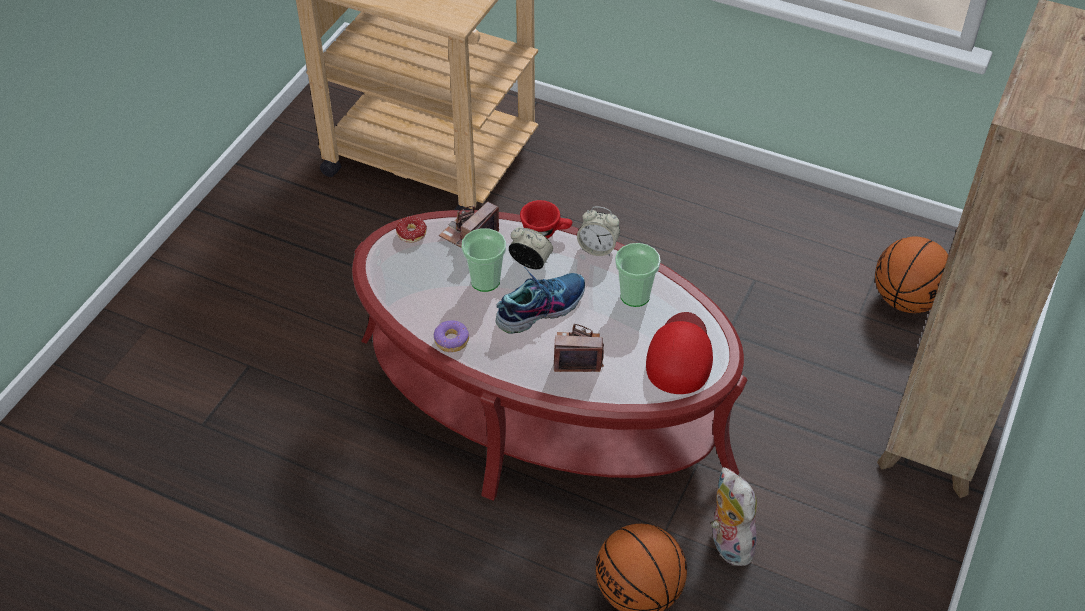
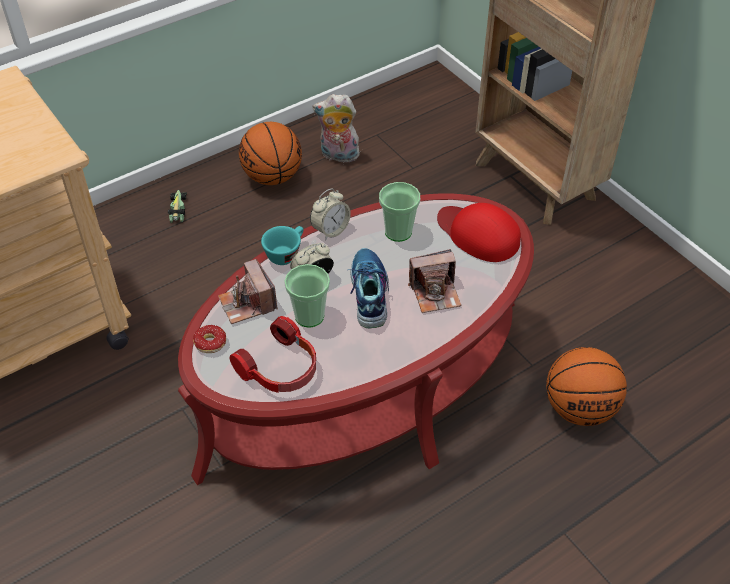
camera: 60 degrees left, 0 degrees up
(415, 289) = (281, 369): none -> headphones
(452, 340) = (362, 368): donut -> none
(546, 232) = (285, 253): red cup -> turquoise cup
(577, 354) = (435, 293): camera -> camera turned 135 degrees counterclockwise
(643, 171) = (177, 209): none -> toy car
(727, 543) = (564, 335): plush toy -> plush toy (338, 156)
(906, 300) = (418, 140): basketball -> basketball (272, 177)

